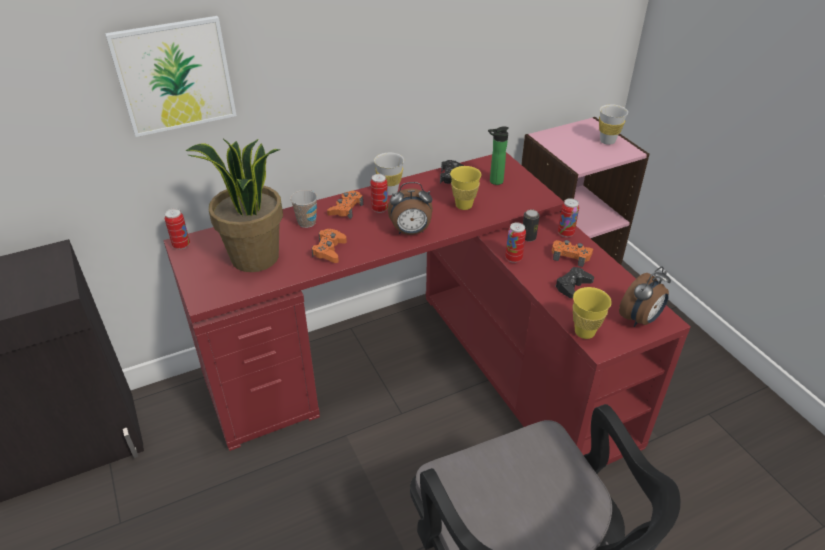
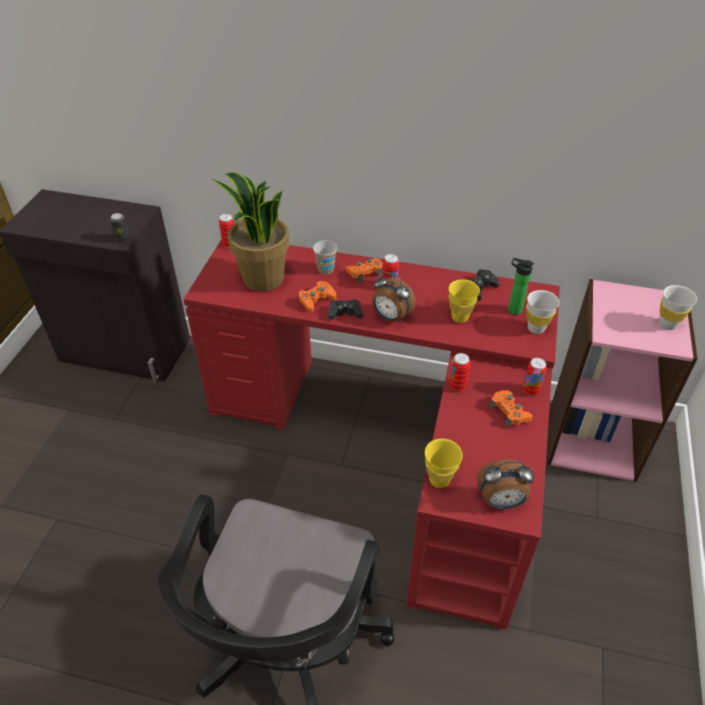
camera: 40 degrees right, 5 degrees up
(174, 76) = (250, 112): picture -> none
(389, 191) = (415, 274): white cup -> white cup (536, 328)
(528, 237) = (492, 375): can -> can (122, 239)
(572, 286) = (478, 437): black game controller -> black game controller (345, 313)

